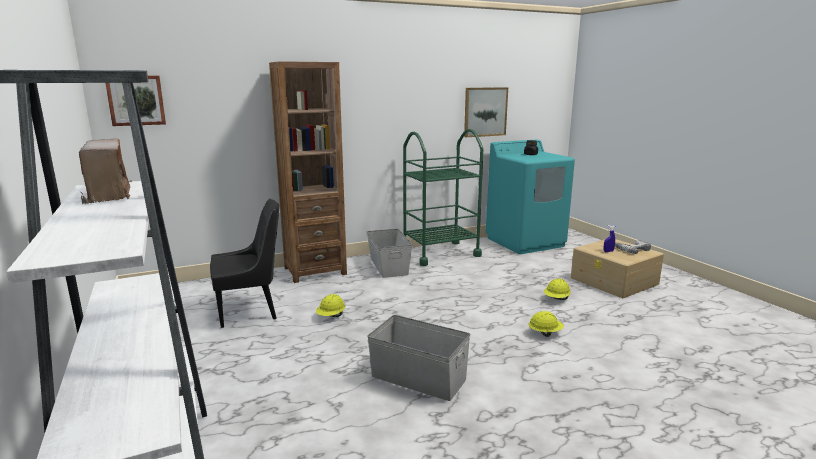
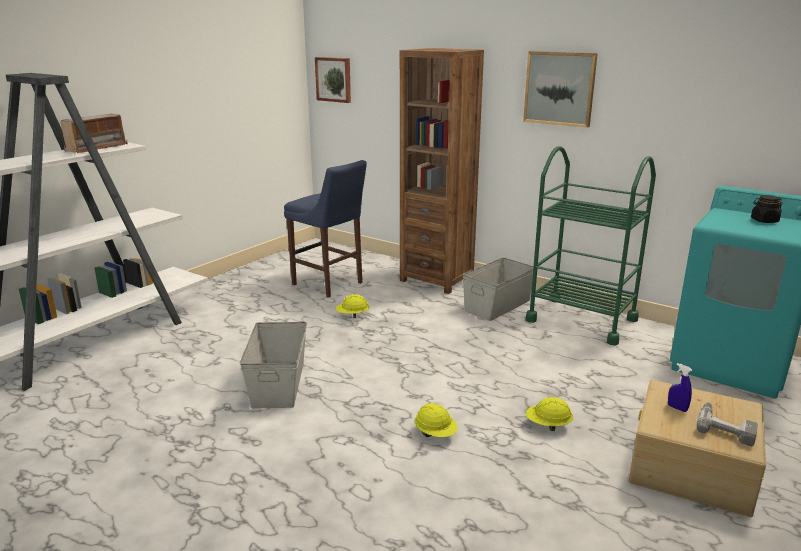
camera: 60 degrees right, 5 degrees up
(250, 310) = (329, 284): black chair -> blue stool
(485, 112) = (721, 134): picture -> picture (559, 88)

